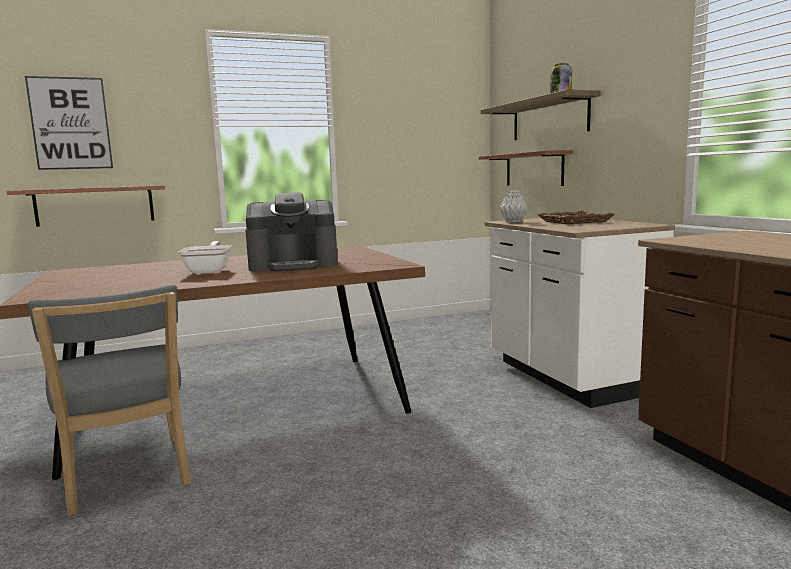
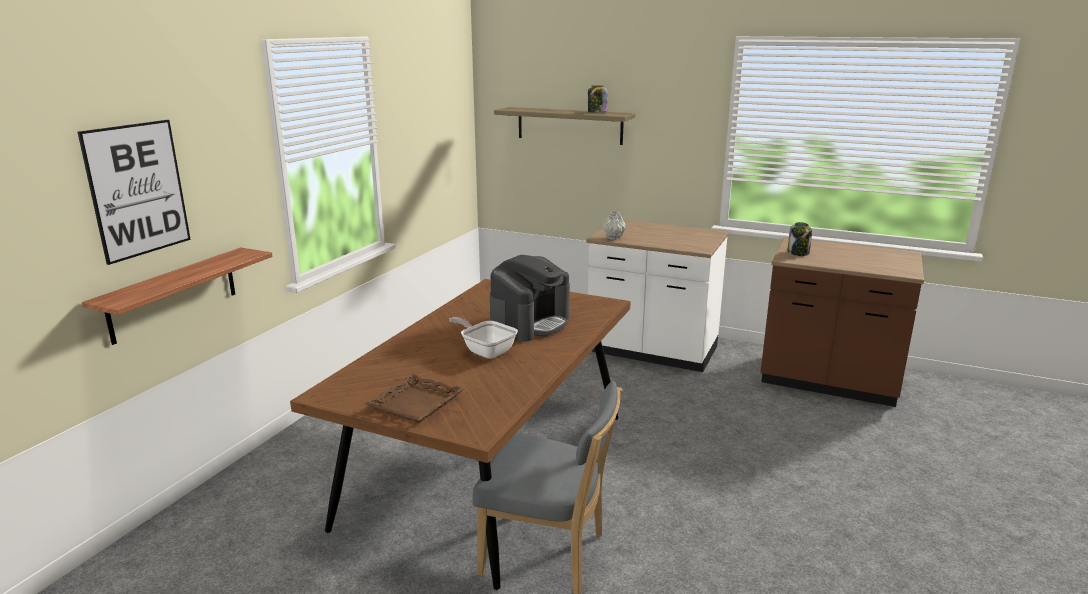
camera: 45 degrees left, 10 degrees up
(534, 169) = (548, 168): shelf -> none
(574, 221) = (656, 232): brown tray -> brown tray (416, 404)
(710, 238) = (798, 253): none -> jar

